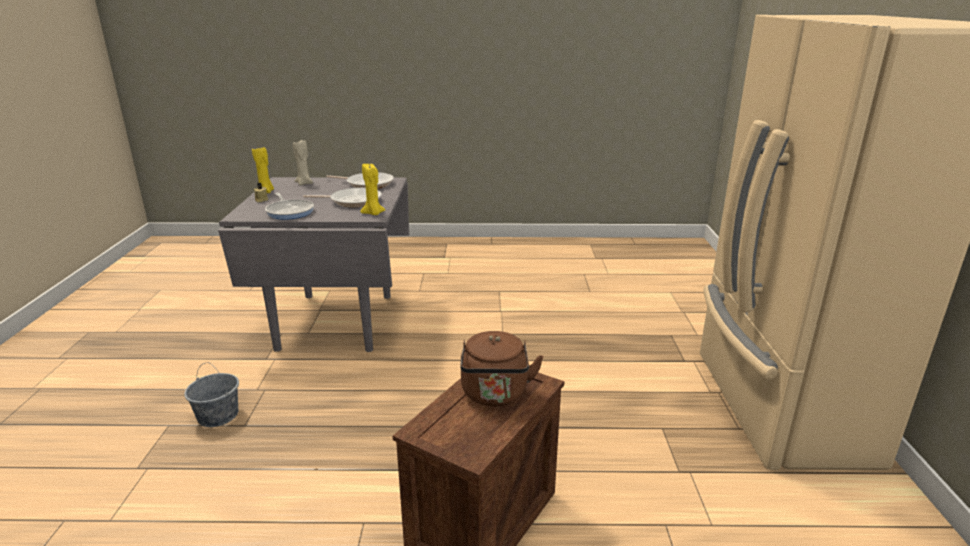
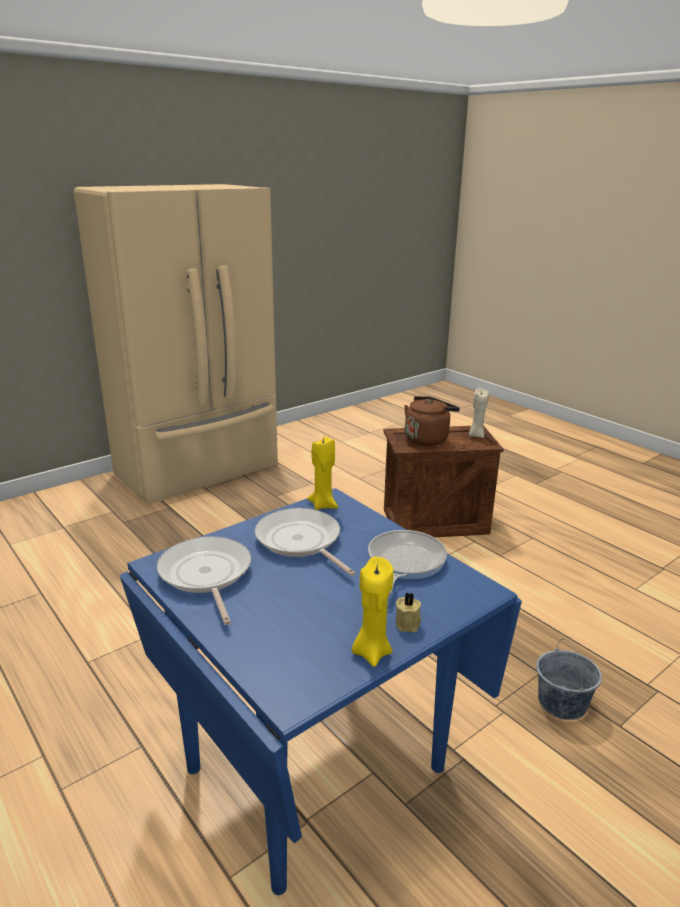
camera: 130 degrees left, 0 degrees up
(304, 183) = (275, 644): beige candle -> beige candle (476, 435)
(335, 321) = (317, 769): grey dining table -> blue dining table

